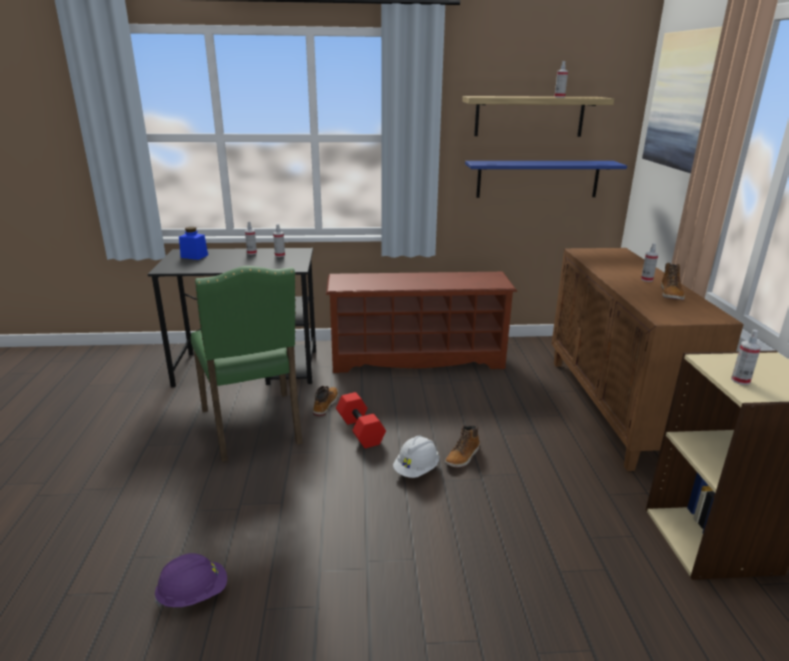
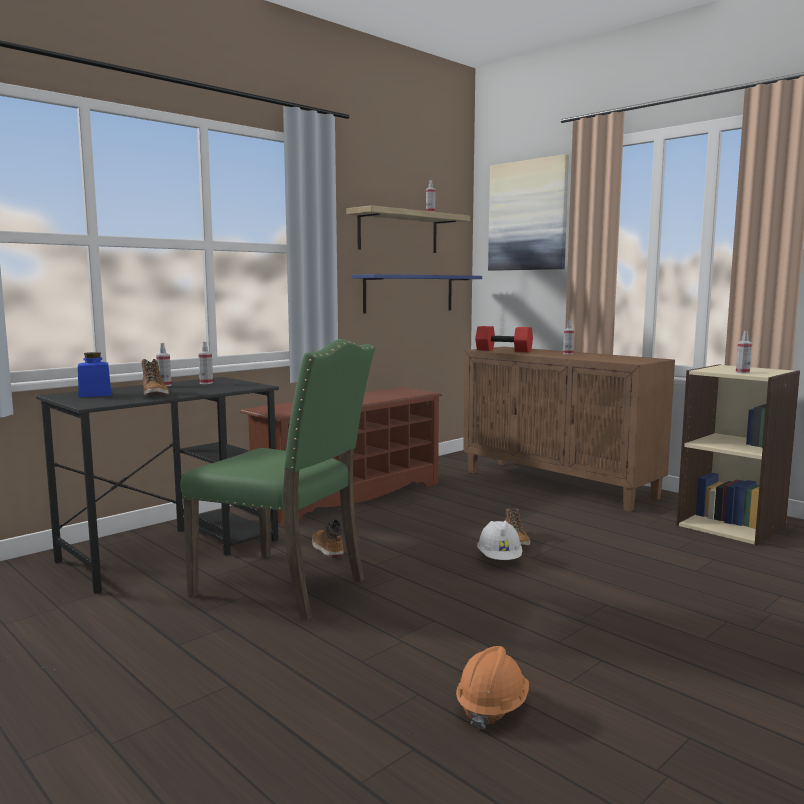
camera: 40 degrees left, 15 degrees down
(193, 594) = (492, 707): purple hard hat -> orange hard hat
(359, 430) = (399, 554): red dumbbell -> red dumbbell (503, 350)
(671, 294) = (602, 356): boot -> boot (155, 394)

